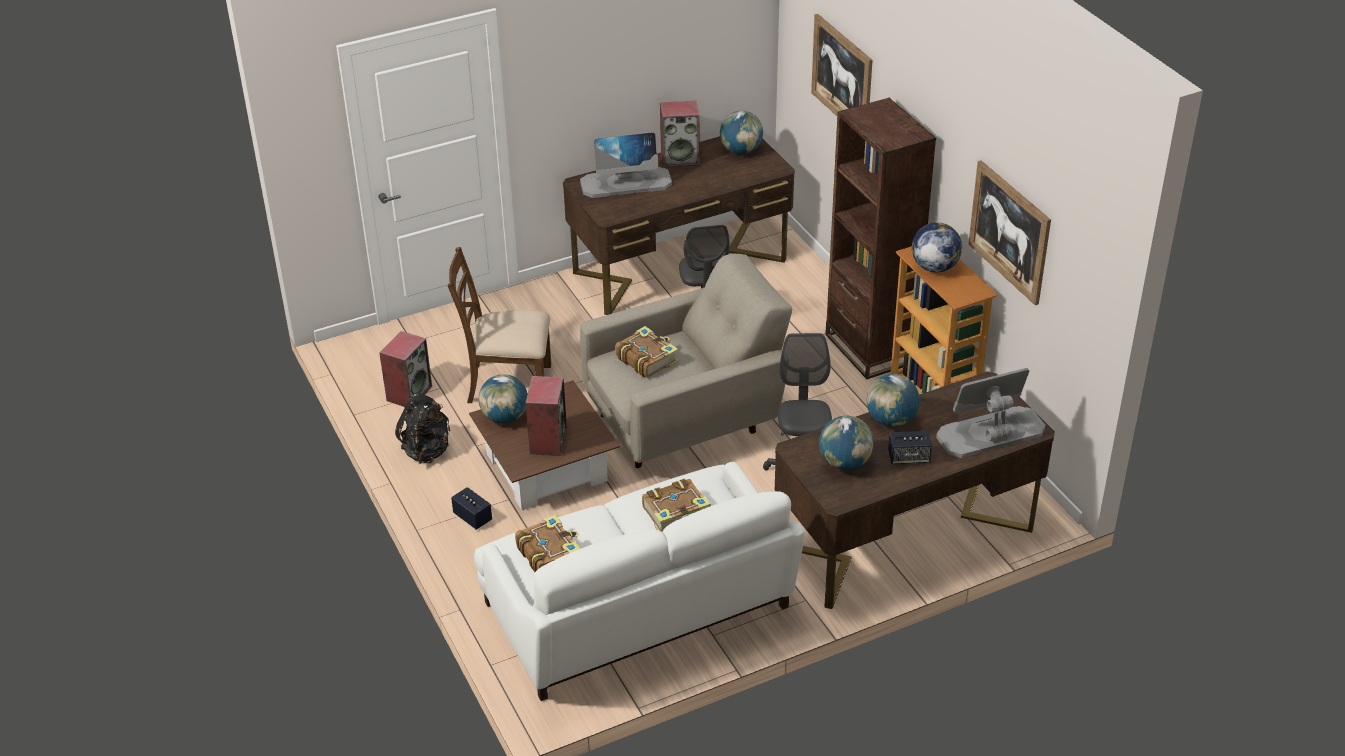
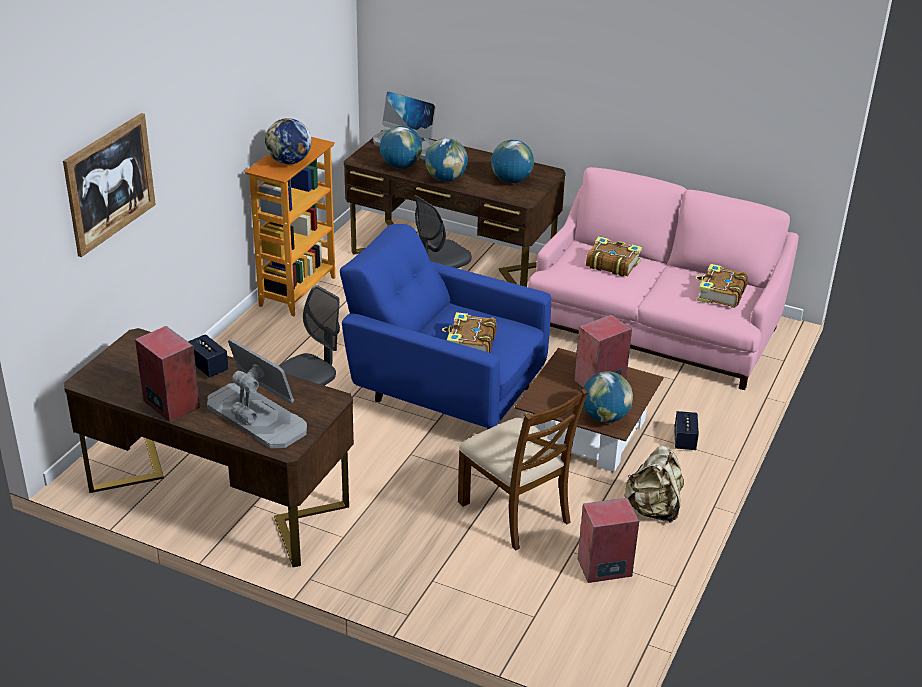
camera: 130 degrees left, 5 degrees down
(427, 450) = (653, 509): black backpack -> beige backpack
(638, 609) = (655, 327): white sofa -> pink sofa
(687, 420) = (443, 391): beige armchair -> blue armchair
(741, 151) = (119, 373): globe -> globe (400, 166)
(869, 349) = (249, 342): brown bookcase -> none
(908, 458) = (475, 163): speaker -> speaker (208, 367)
(1009, 231) = (288, 74): picture -> none

